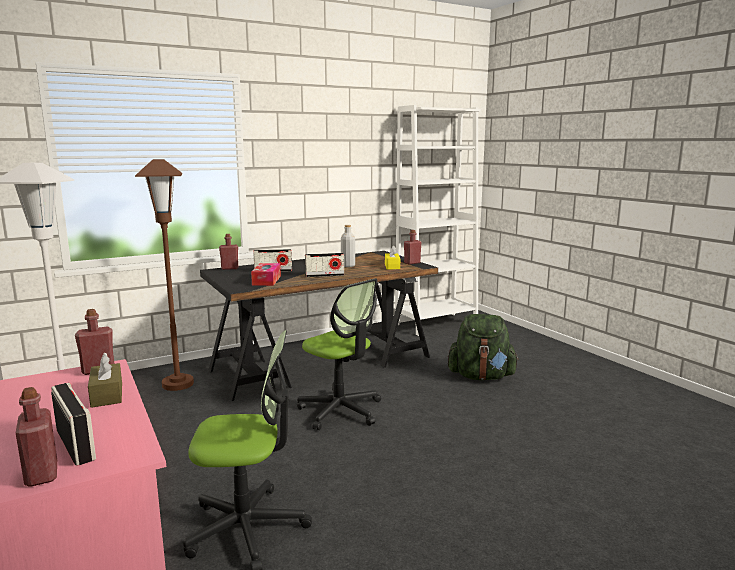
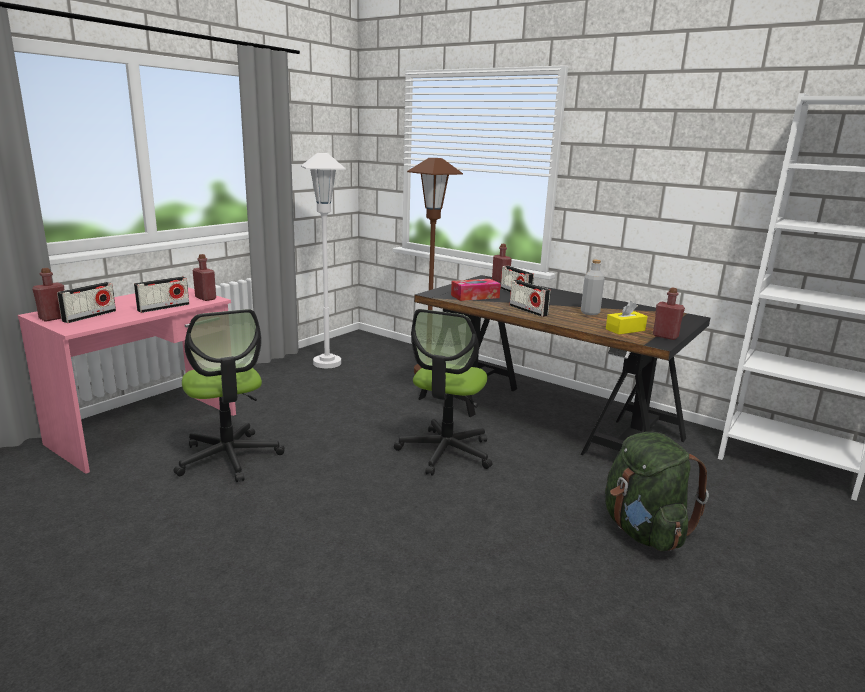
camera: 65 degrees right, 5 degrees up
(107, 394) = (163, 307): brown tissue box -> radio

